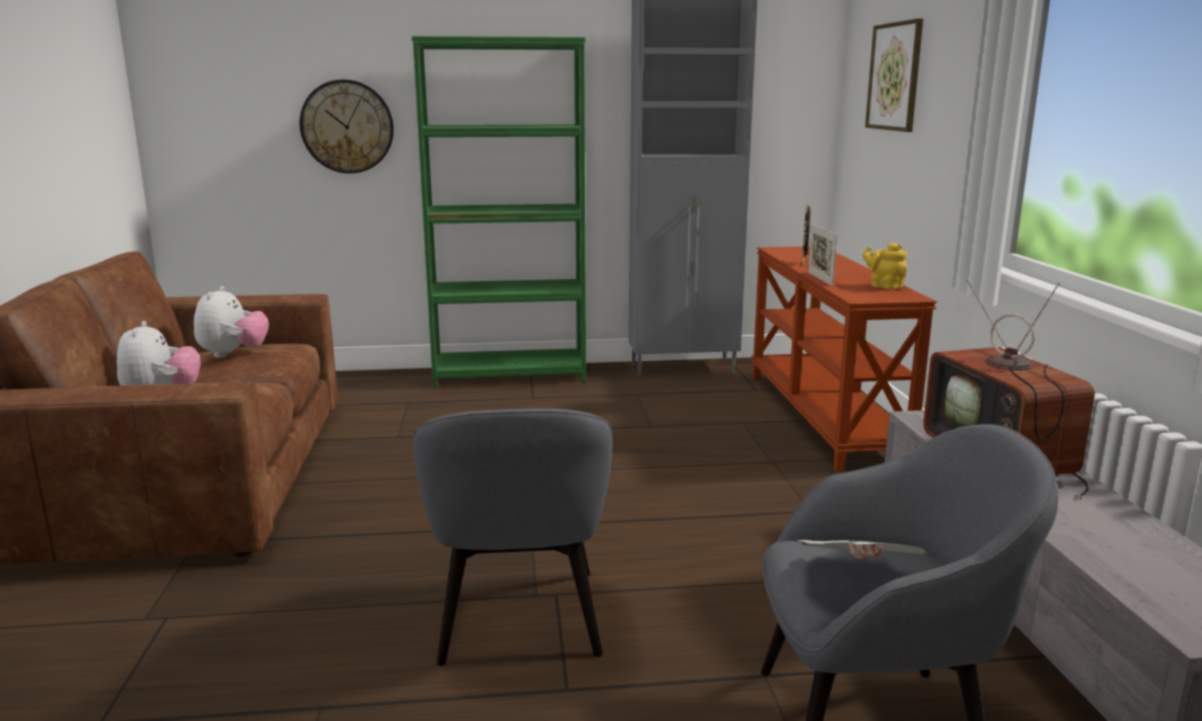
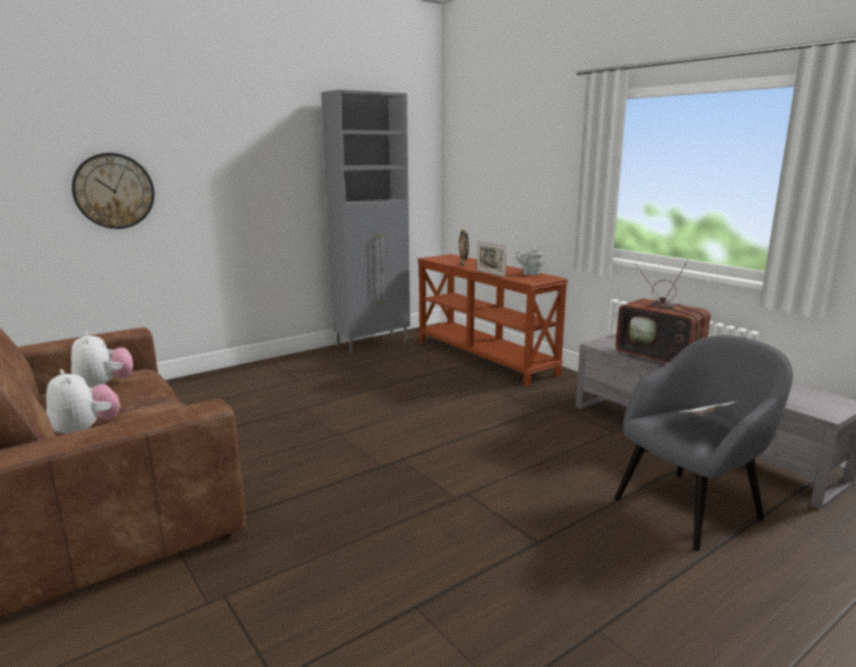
camera: 30 degrees left, 0 degrees up
(510, 375) = (263, 368): green bookcase -> none
(519, 619) = (464, 514): grey armchair -> none
(884, 286) = (529, 273): yellow teapot -> grey teapot
(895, 76) = (496, 149): picture -> none

